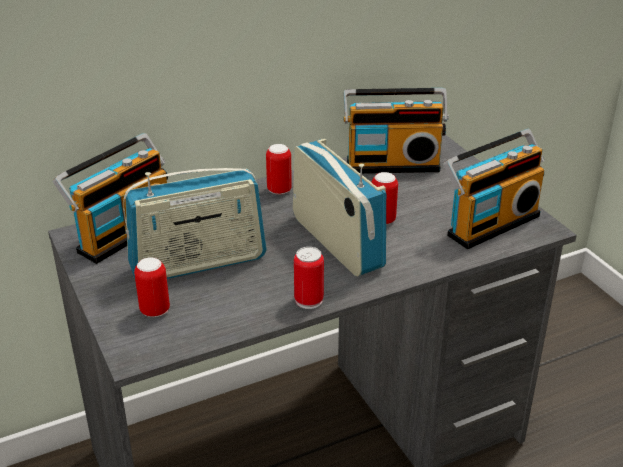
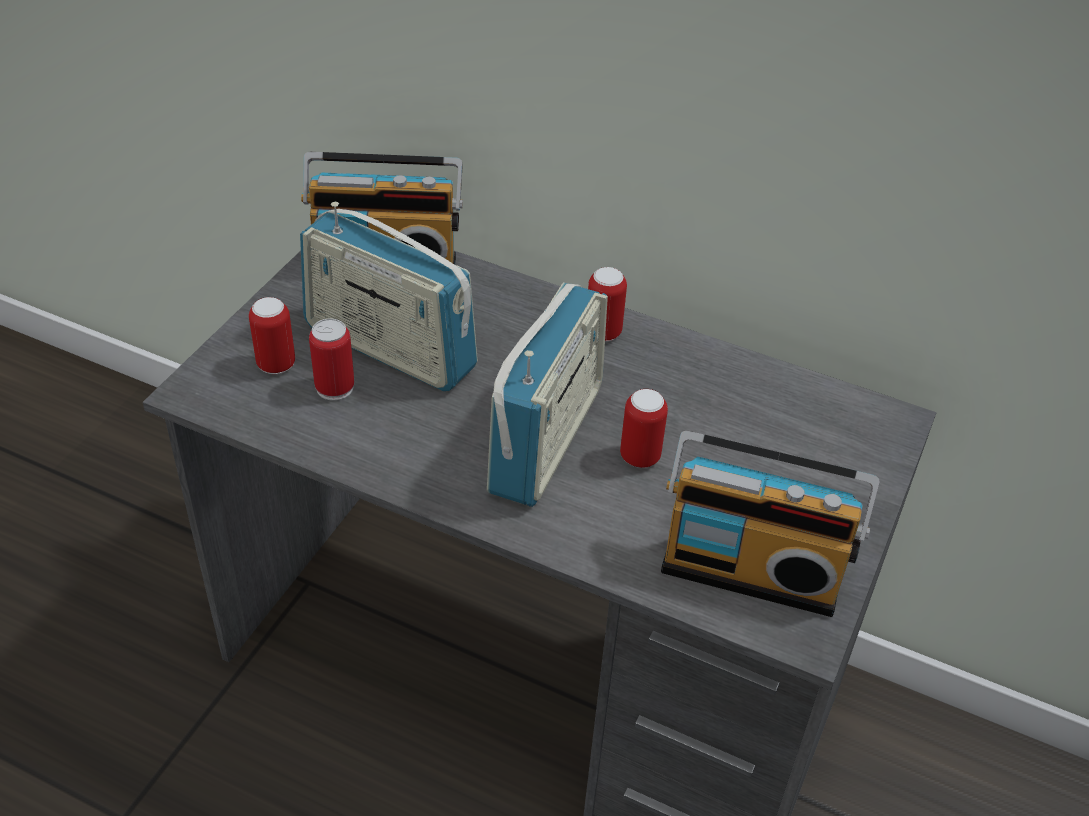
camera: 50 degrees right, 10 degrees up
(308, 300) = (405, 475): can -> can (335, 387)
(392, 164) = (786, 401): radio -> none

